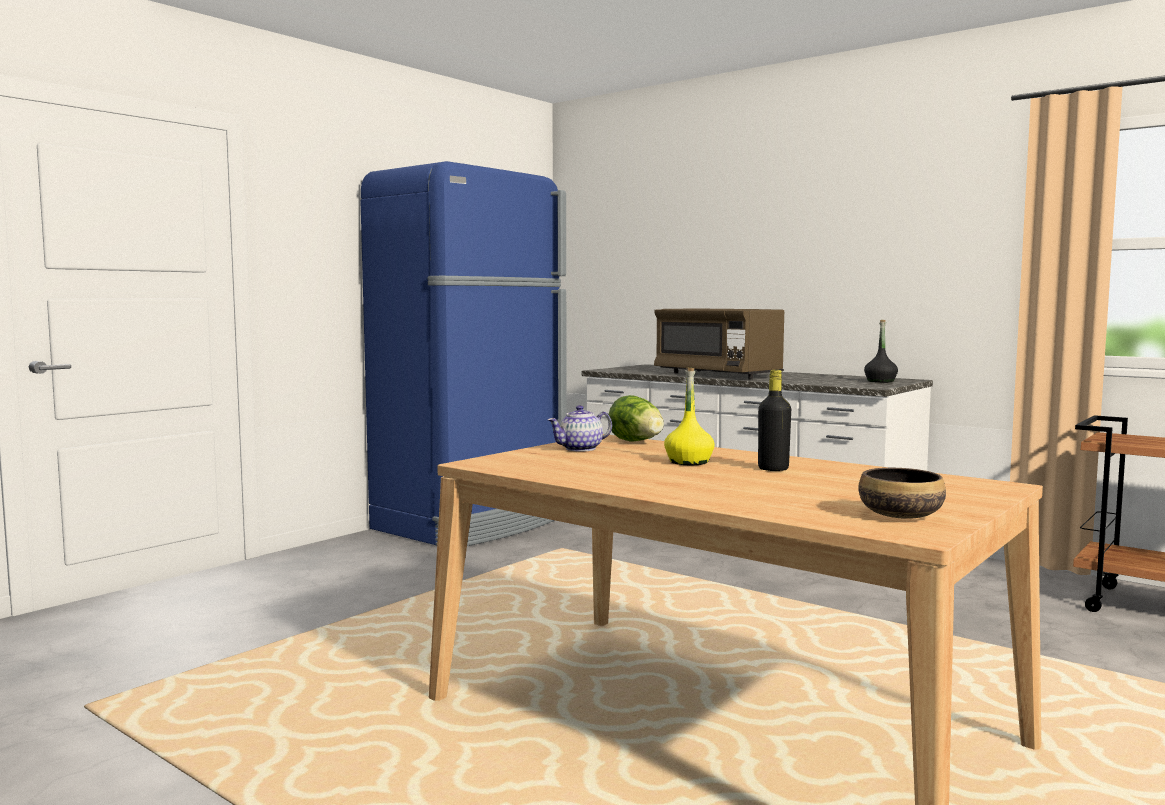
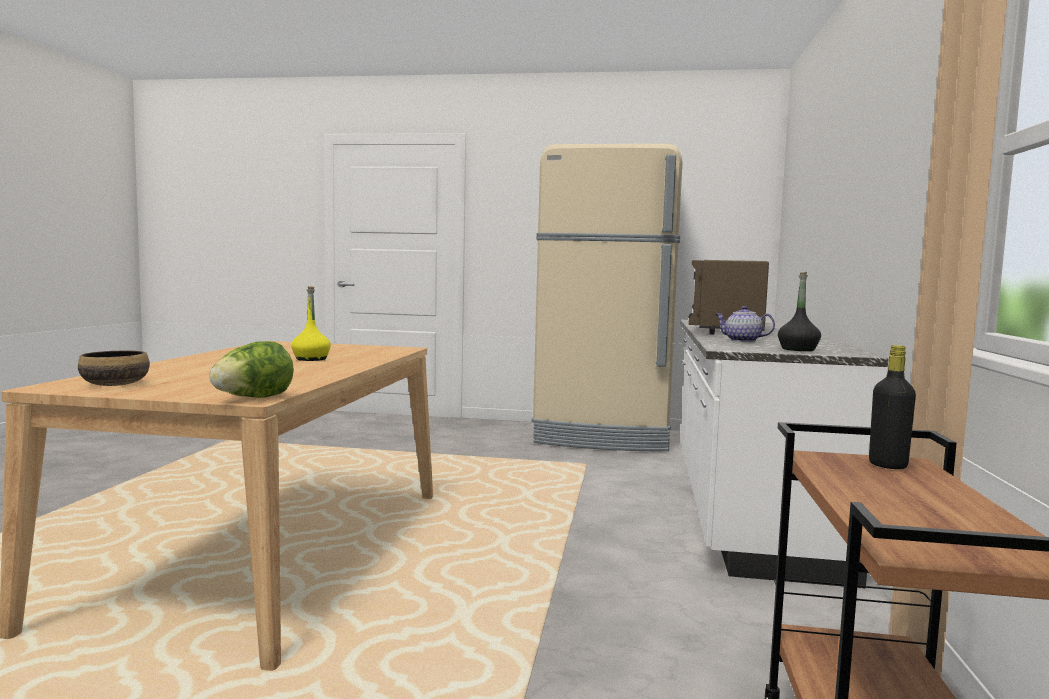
camera: 60 degrees right, 0 degrees up
(471, 524) = (603, 437): blue fridge -> beige fridge
(580, 449) = (347, 348): teapot -> teapot (742, 340)
(637, 442) = (393, 351): lettuce -> lettuce (253, 398)
(773, 469) = (295, 368): black bottle -> black bottle (887, 465)

